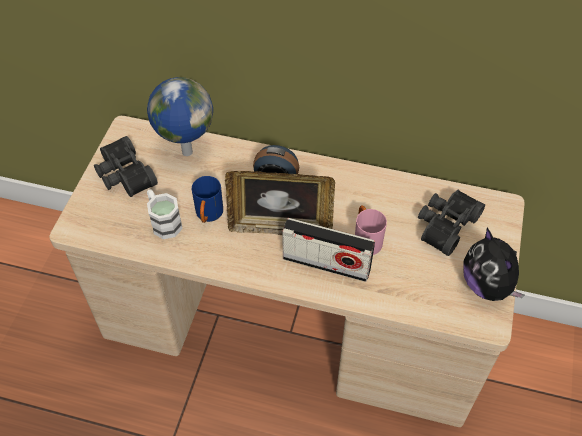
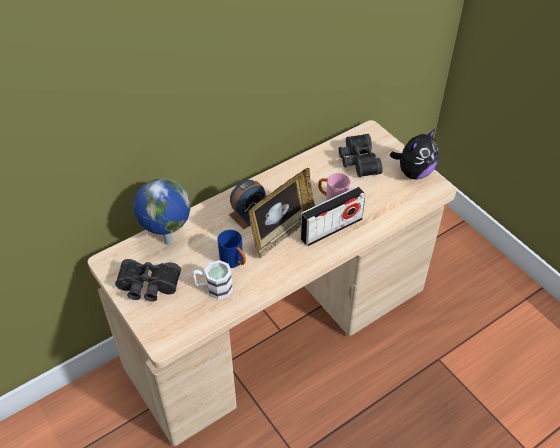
camera: 50 degrees left, 5 degrees down
(487, 285) = (414, 172): plush toy -> plush toy turned 60 degrees counterclockwise

